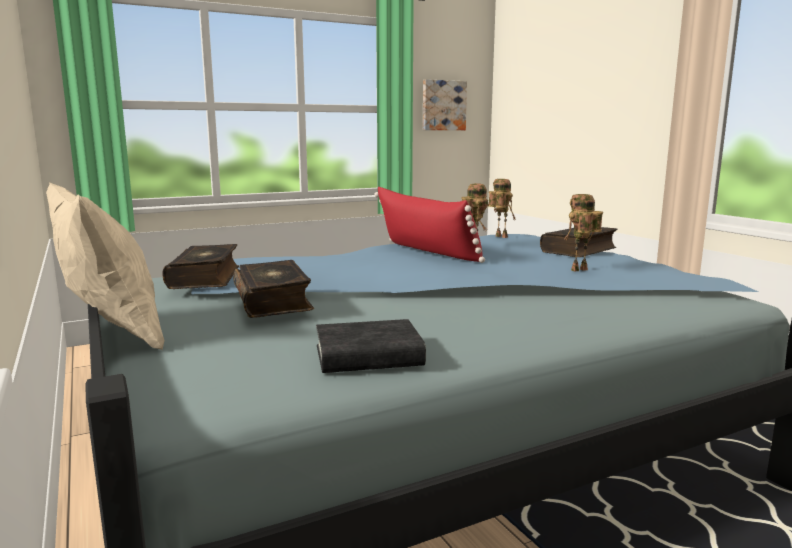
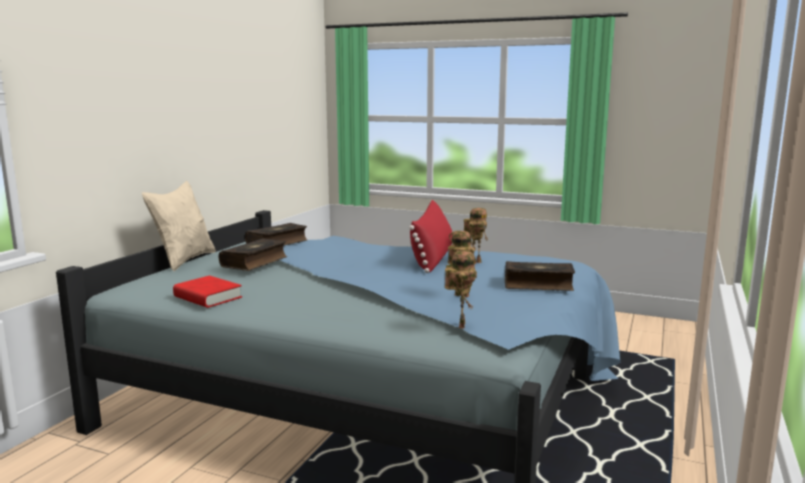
camera: 50 degrees right, 0 degrees up
(368, 356) = (208, 297): black book -> red book
(443, 105) = (655, 118): picture -> none
(499, 237) = (537, 259): toy robot -> toy robot (460, 324)

